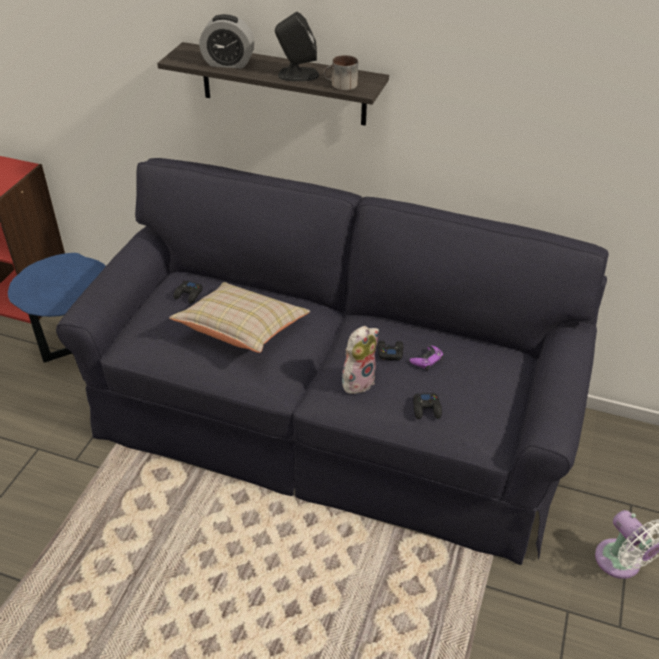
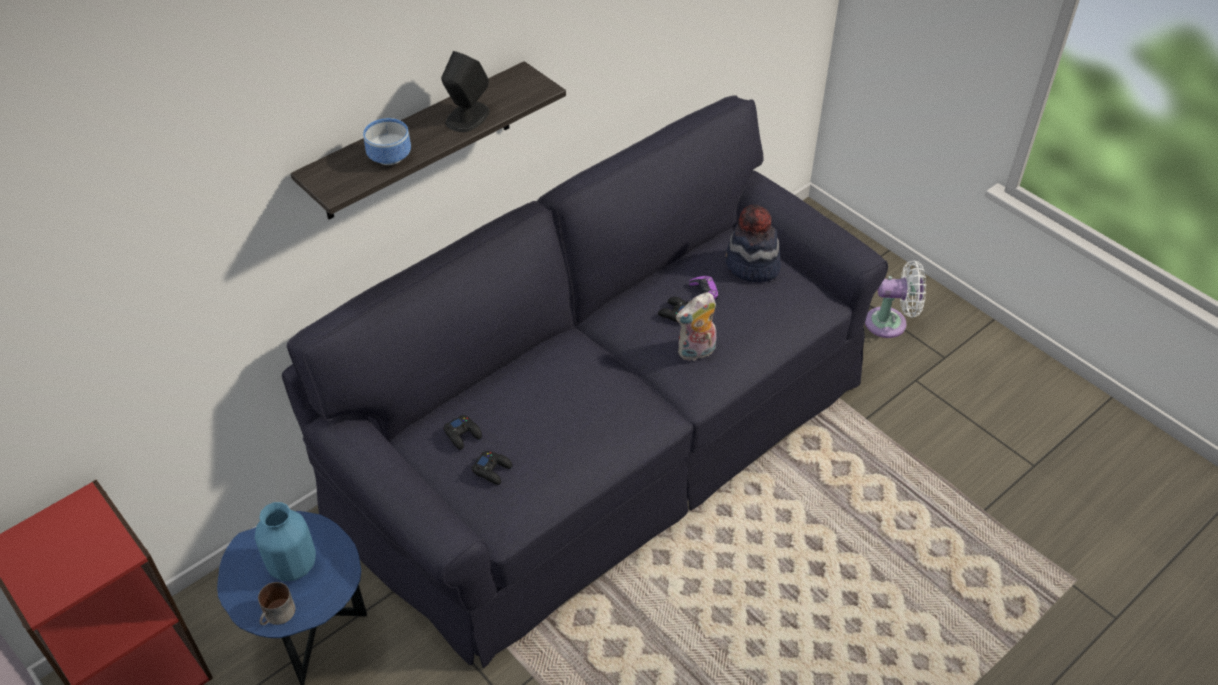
camera: 60 degrees left, 5 degrees up
(63, 283) = (293, 566): none -> blue vase
(228, 63) = (389, 155): alarm clock -> bowl
(242, 331) = (561, 411): beige pillow -> none
(341, 85) = (519, 98): mug -> mug (278, 615)
(357, 380) = (696, 352): plush toy -> plush toy turned 105 degrees counterclockwise
(426, 409) = (765, 322): black game controller -> black game controller (492, 470)
(486, 377) = (751, 265): none -> hat

